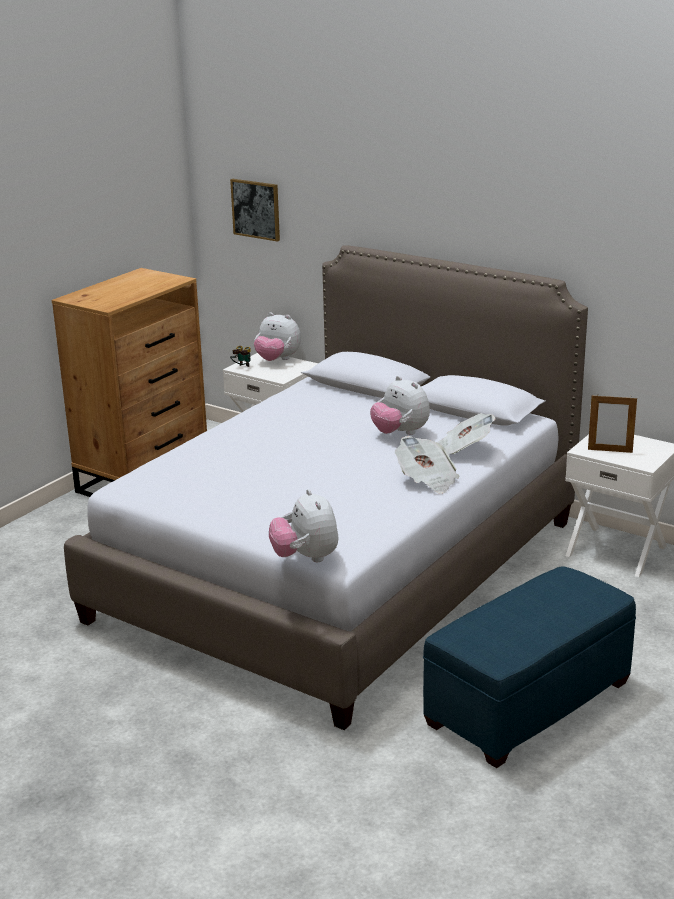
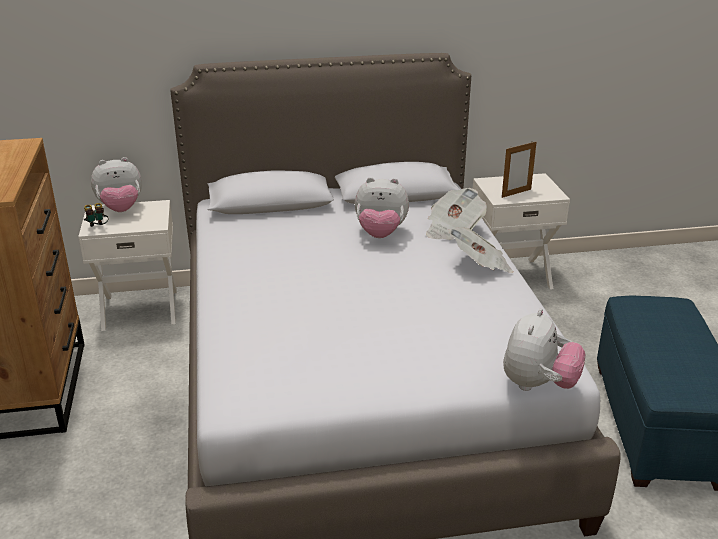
camera: 45 degrees left, 5 degrees up
(256, 209) = (56, 46): picture -> none
(306, 558) = (538, 385): plush toy -> plush toy turned 90 degrees counterclockwise

